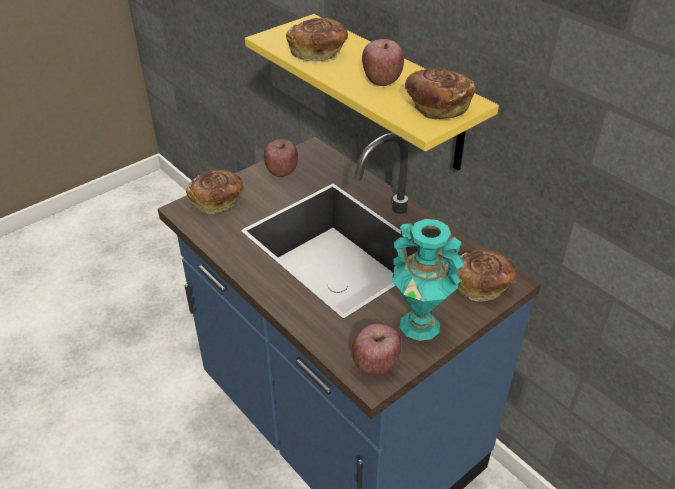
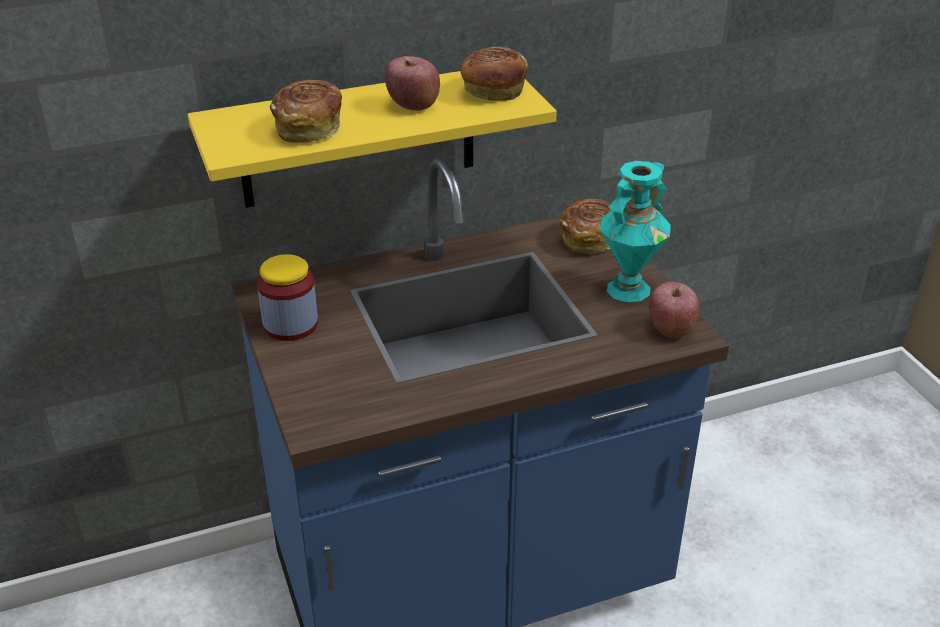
camera: 70 degrees left, 5 degrees down
(217, 201) = (317, 392): bread -> none
(281, 171) = (290, 324): apple -> jar

